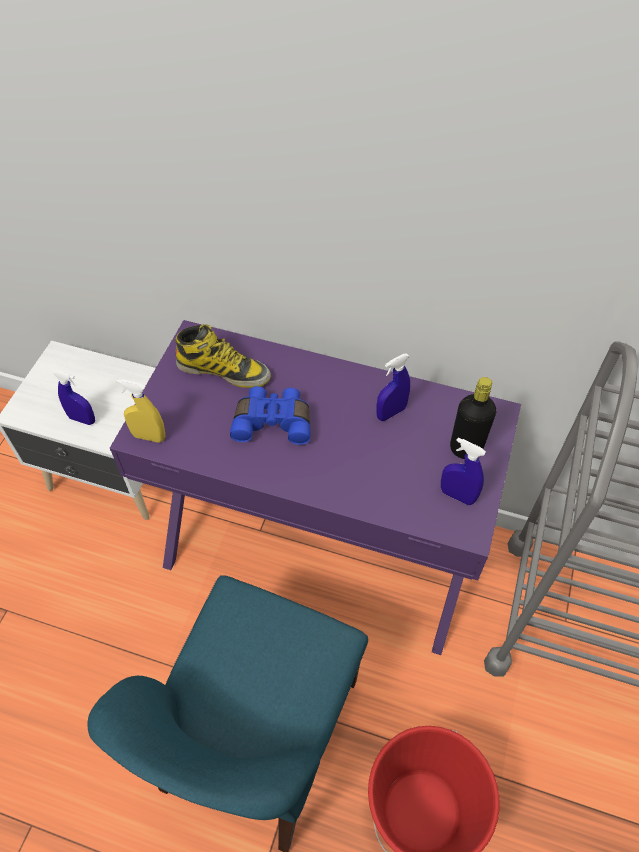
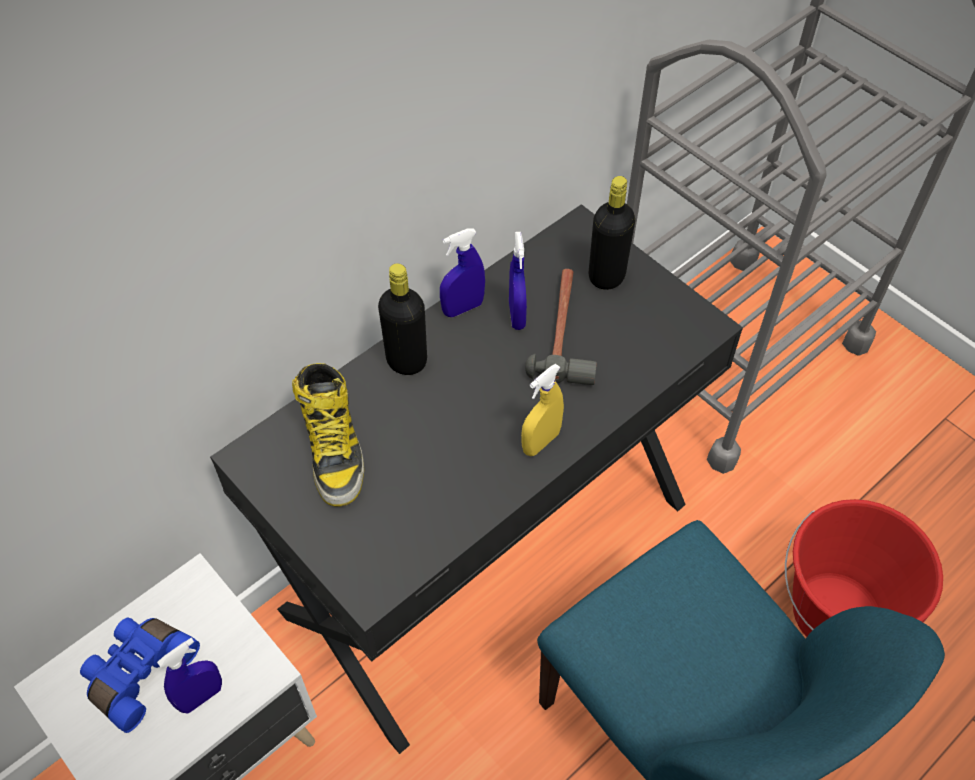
camera: 60 degrees left, 0 degrees up
(149, 436) = (379, 576): yellow spray bottle -> yellow spray bottle (541, 442)
(224, 370) = (333, 447): boot -> boot turned 120 degrees clockwise
(273, 421) = (450, 431): blue binoculars -> blue binoculars (138, 672)
(311, 373) = (406, 361): none -> black bottle
(320, 545) = (485, 553): purple desk -> black desk
(398, 446) = (565, 331): none -> hammer
(457, 495) = (659, 314): blue spray bottle -> blue spray bottle (463, 308)

